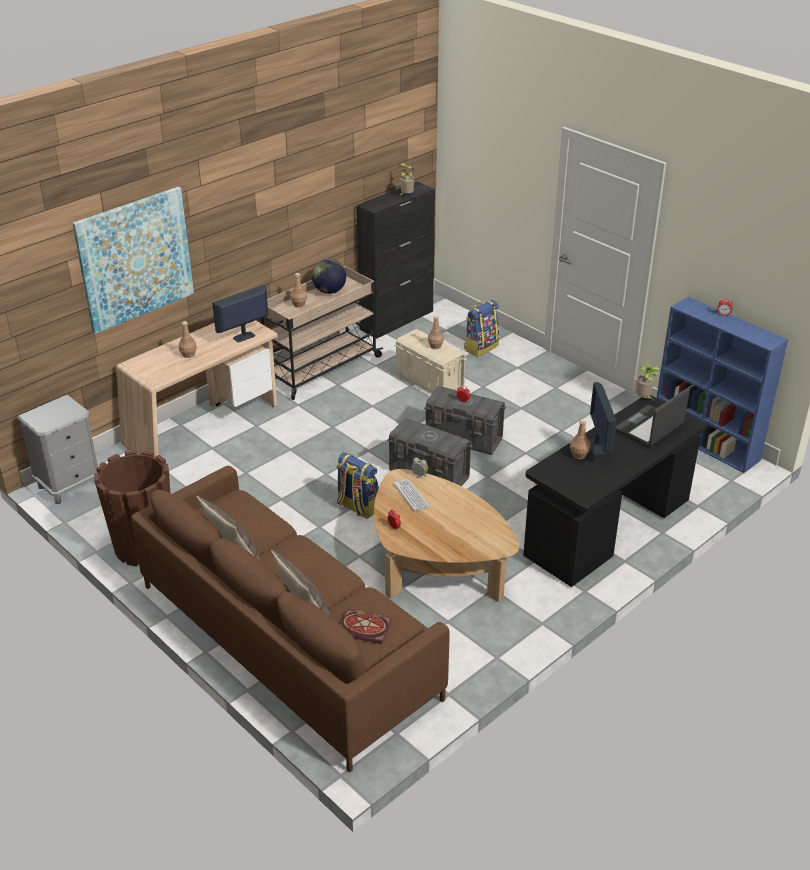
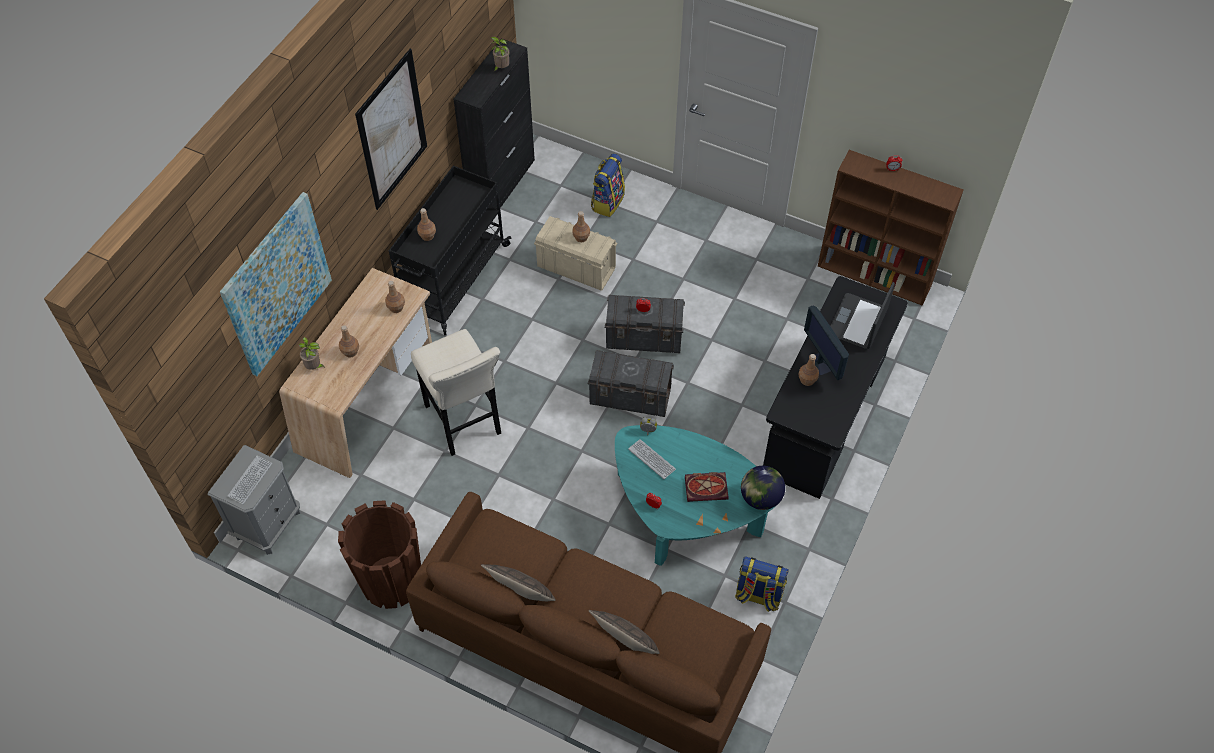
camera: 20 degrees left, 20 degrees up
(56, 416) = (250, 480): none -> keyboard
(243, 337) = (396, 307): monitor -> brown bottle
(273, 458) = (464, 423): none -> beige stool
(285, 193) = (392, 130): none -> picture
(320, 368) = (453, 280): beige cart -> black cart
(329, 291) = (450, 205): globe -> globe (760, 498)
(357, 507) = (579, 462): backpack -> backpack (758, 595)
(366, 628) = (690, 644): book -> book (707, 487)
(436, 564) = (685, 510): brown coffee table -> turquoise coffee table
(643, 398) = (837, 283): potted plant -> potted plant (314, 367)
(706, 443) = (875, 275): blue bookcase -> brown bookcase

